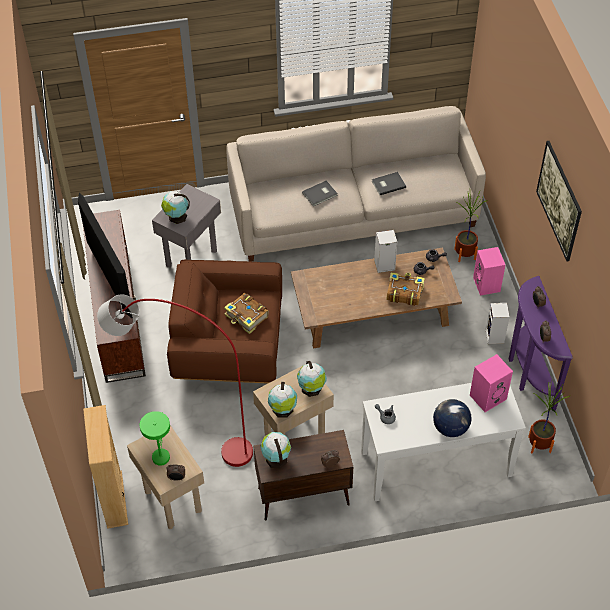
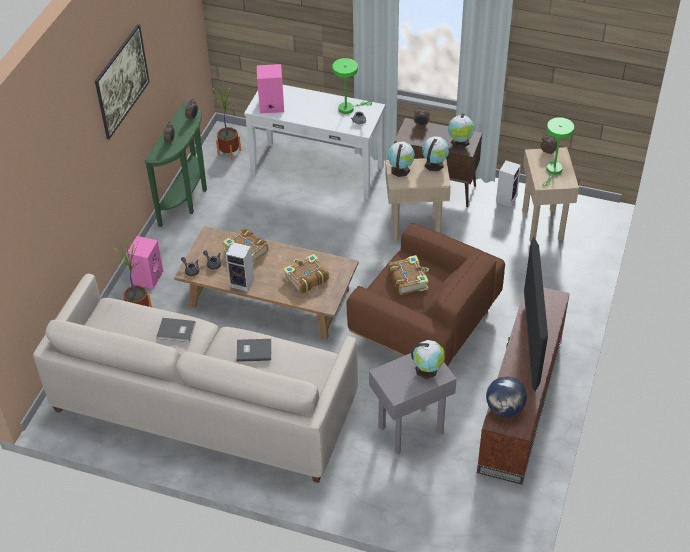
camera: 150 degrees left, 5 degrees down
(114, 499) = (592, 244): beige bookcase -> none
(183, 434) = (509, 268): red floor lamp -> none
(336, 291) = (305, 278): none -> book
(410, 430) = (348, 108): none -> green table lamp
(450, 428) = (317, 99): globe -> globe (504, 409)
(495, 337) = (185, 234): speaker -> speaker (506, 198)
(528, 373) = (187, 198): purple console table -> green console table

